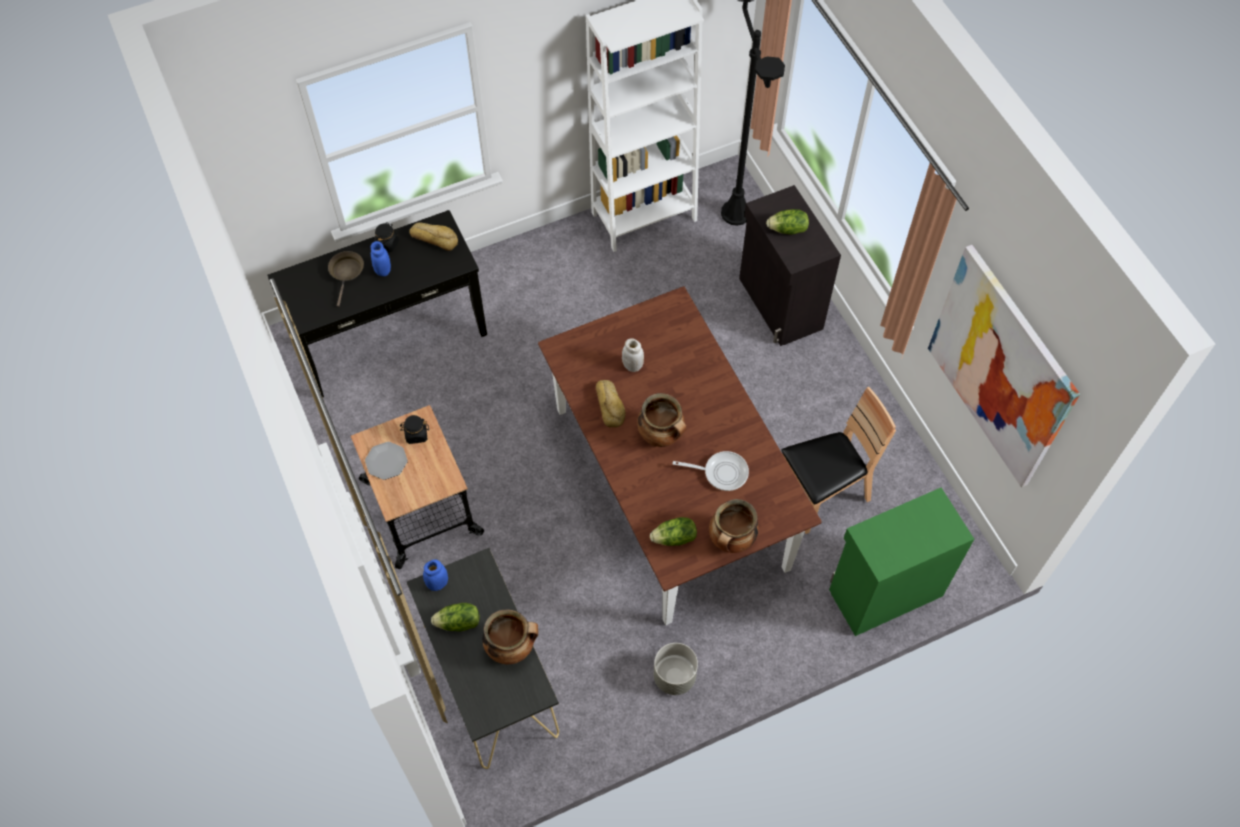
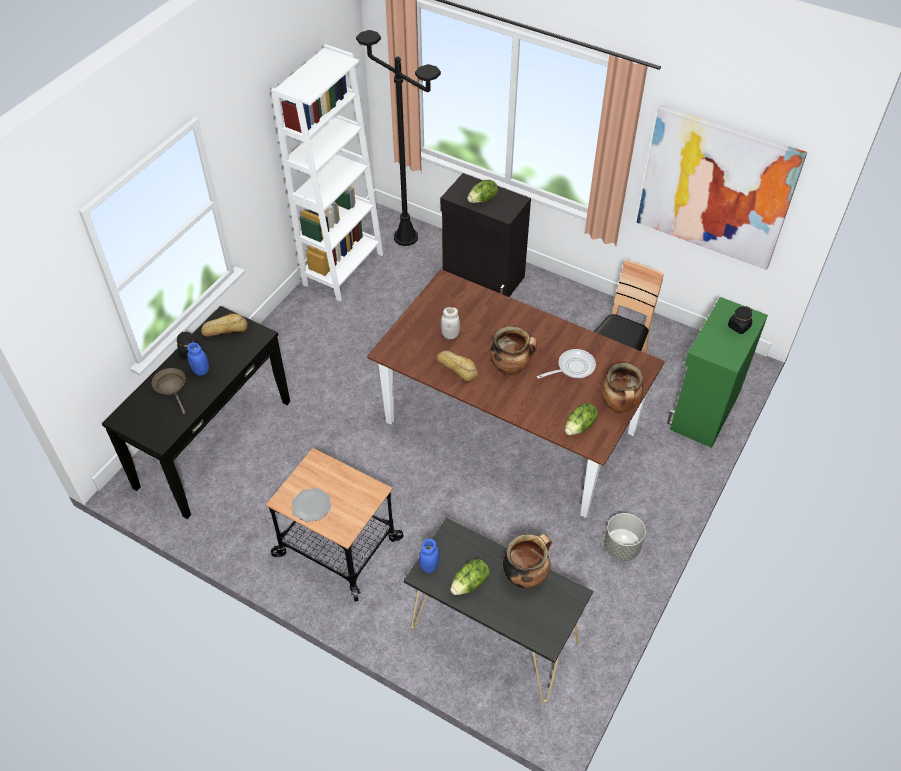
camera: 35 degrees left, 10 degrees down
(416, 434) = (319, 474): black jar -> black jar (738, 326)

